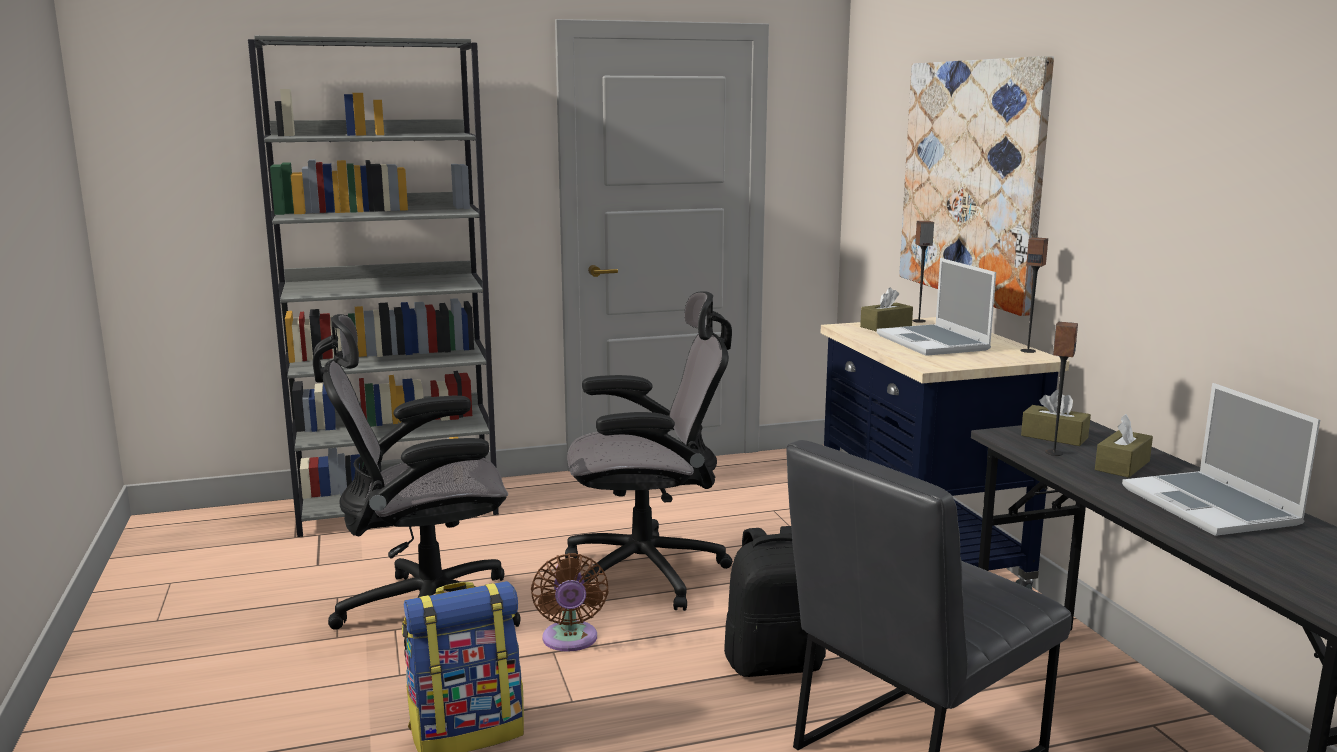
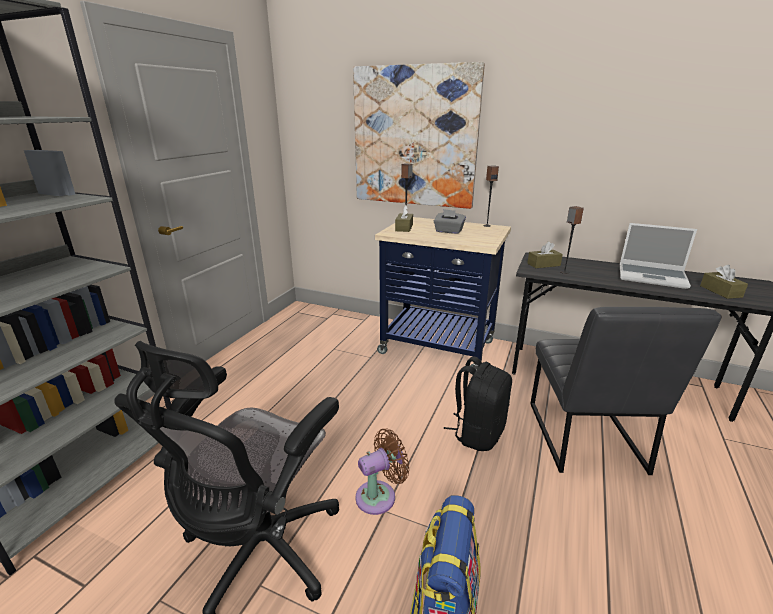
camera: 50 degrees left, 10 degrees up
(570, 641) = (379, 495): brown fan -> brown fan turned 60 degrees counterclockwise
(645, 573) = (340, 422): office chair -> none
(934, 343) = (448, 231): laptop -> grey tissue box
(1122, 465) = (592, 269): brown tissue box -> brown tissue box (720, 291)

